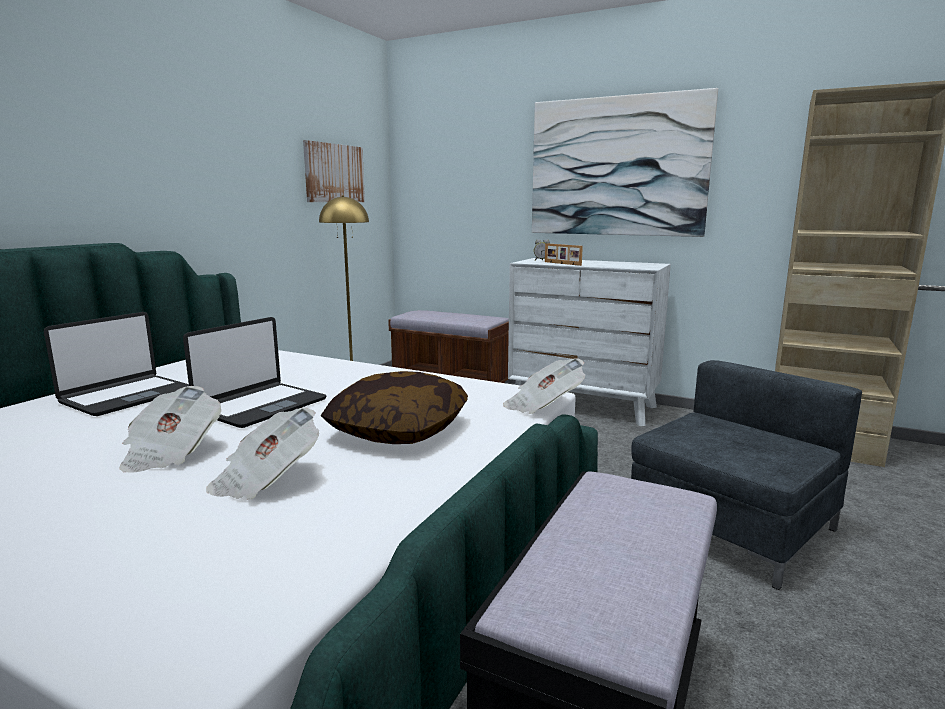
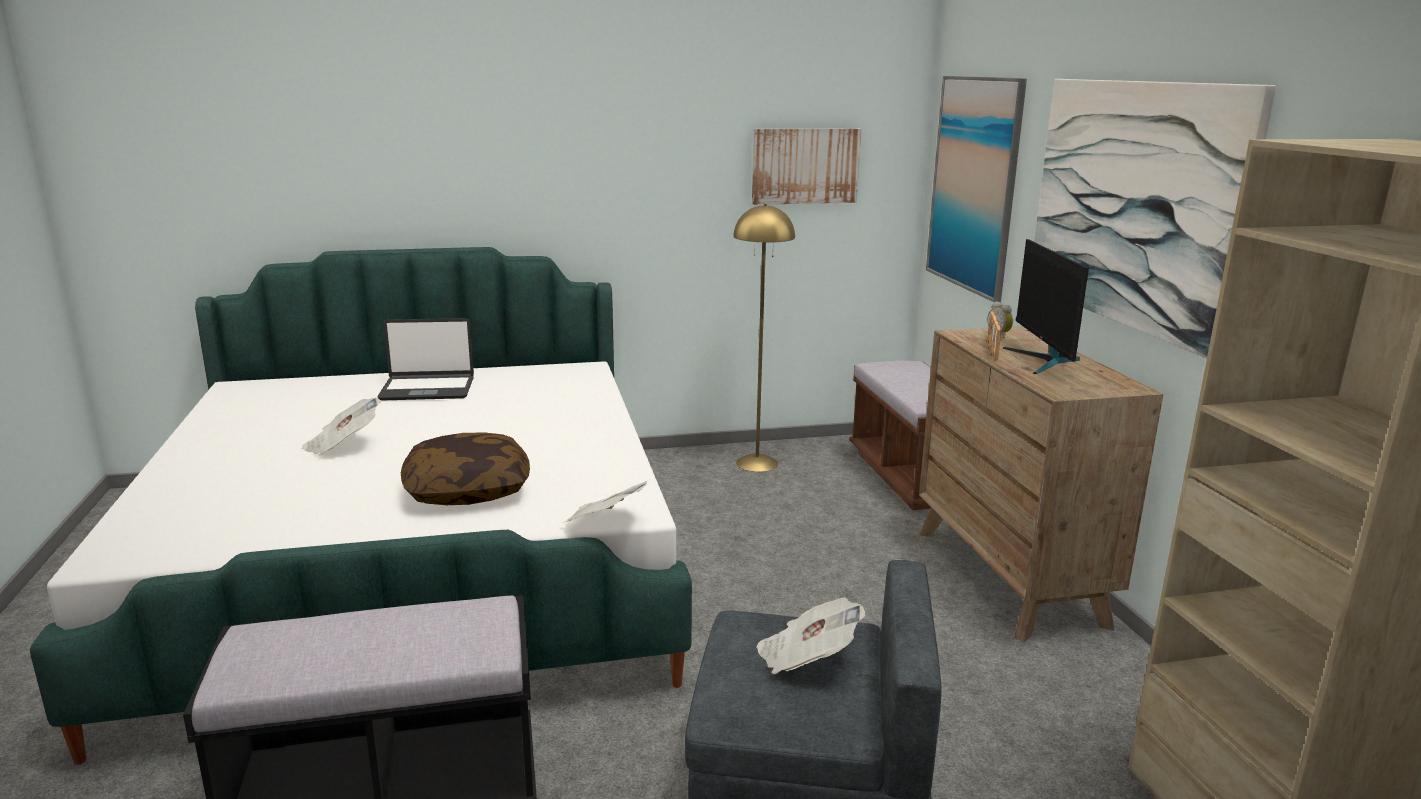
camera: 50 degrees right, 5 degrees up
(260, 406) = (460, 430): laptop -> none
(266, 480) = (327, 487): newspaper -> newspaper (806, 658)
(453, 181) = (974, 184): none -> picture
(583, 405) = (1008, 576): white dresser -> brown dresser
(595, 263) = (1044, 360): none -> monitor

